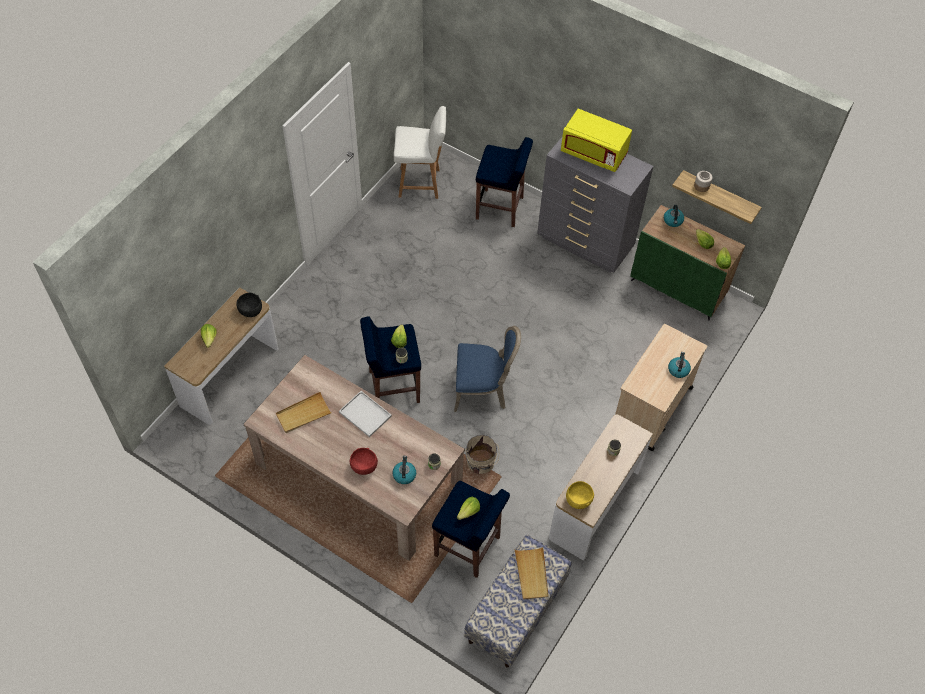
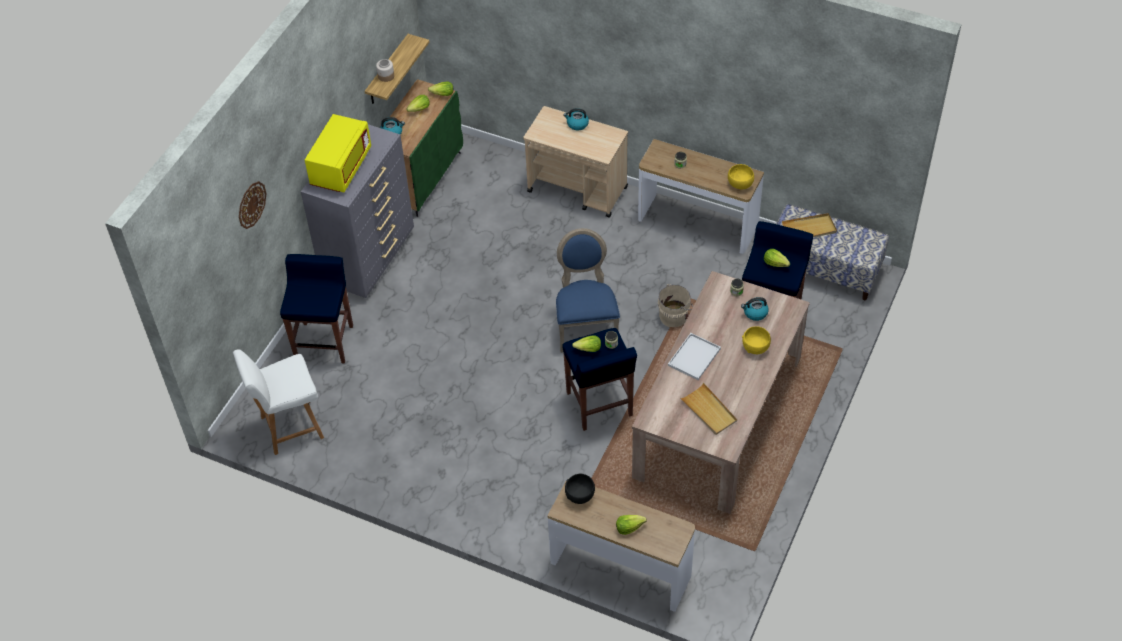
camera: 95 degrees left, 5 degrees down
(364, 466) = (755, 347): red bowl -> yellow bowl
(420, 183) = (290, 427): white chair -> white chair turned 105 degrees counterclockwise
(525, 70) = (251, 204): none -> wall clock

